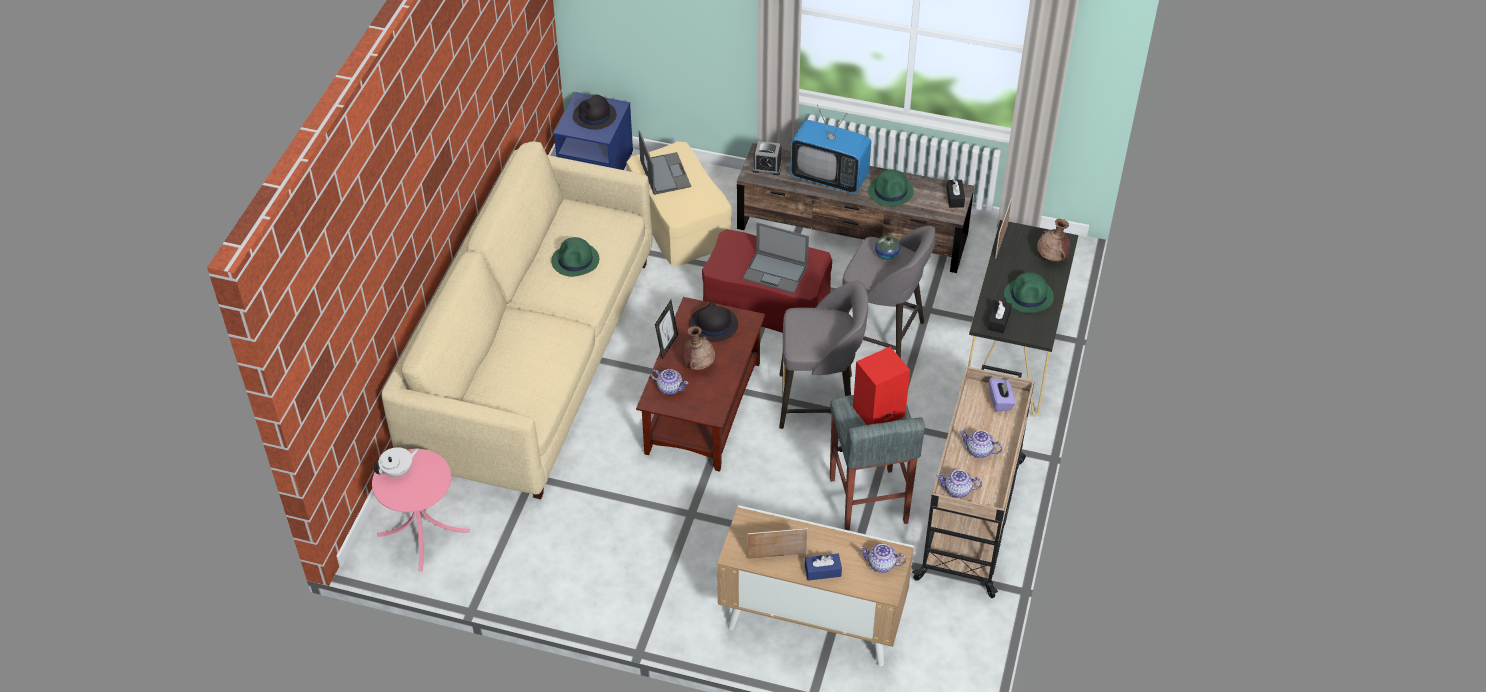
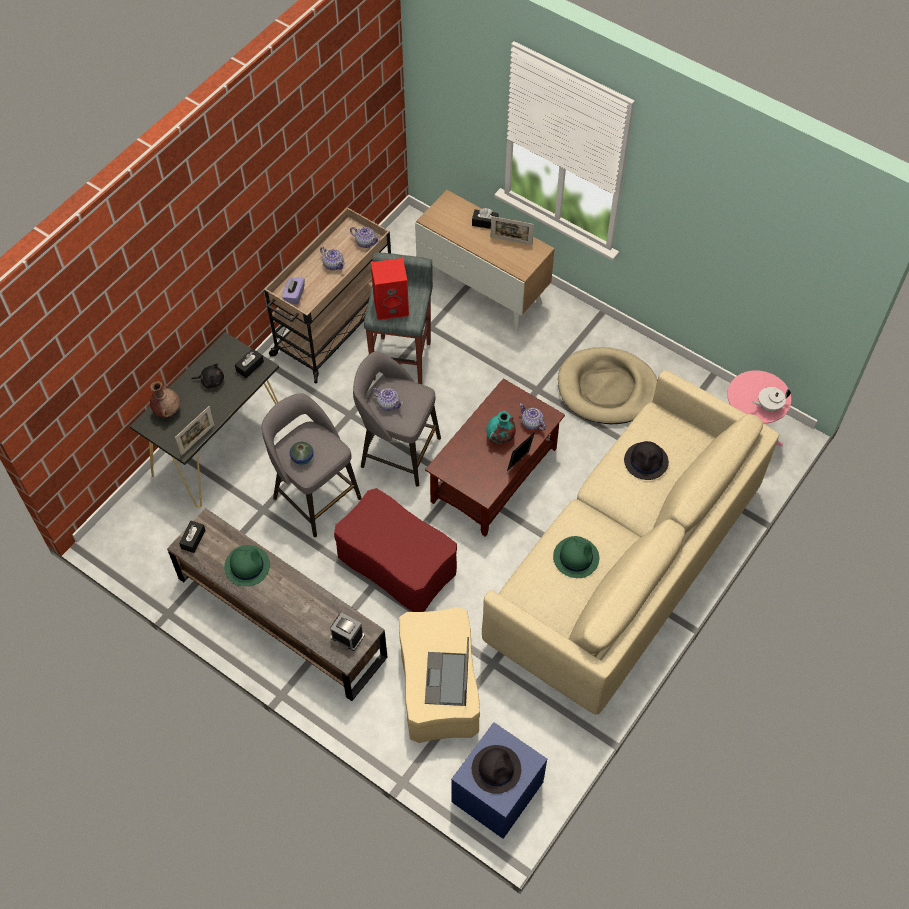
camera: 160 degrees left, 10 degrees up
(606, 539) = (607, 389): none -> beige dog bed
(698, 364) = (500, 437): brown vase -> turquoise vase
(713, 325) = (473, 471): black hat -> black hat (646, 461)
(776, 272) = (392, 524): laptop -> none
(822, 571) = (485, 223): blue tissue box -> black tissue box
(829, 177) = (294, 603): television -> none
(882, 564) = (443, 216): teapot -> teapot (388, 403)
(1029, 296) = (211, 381): green hat -> black plush toy

